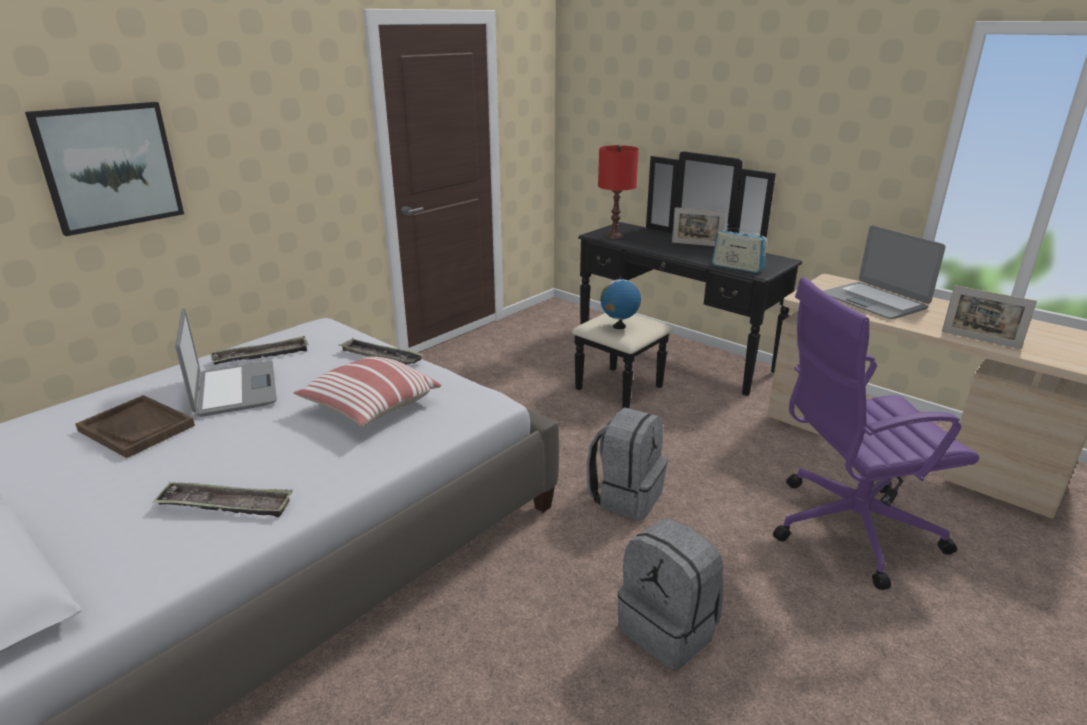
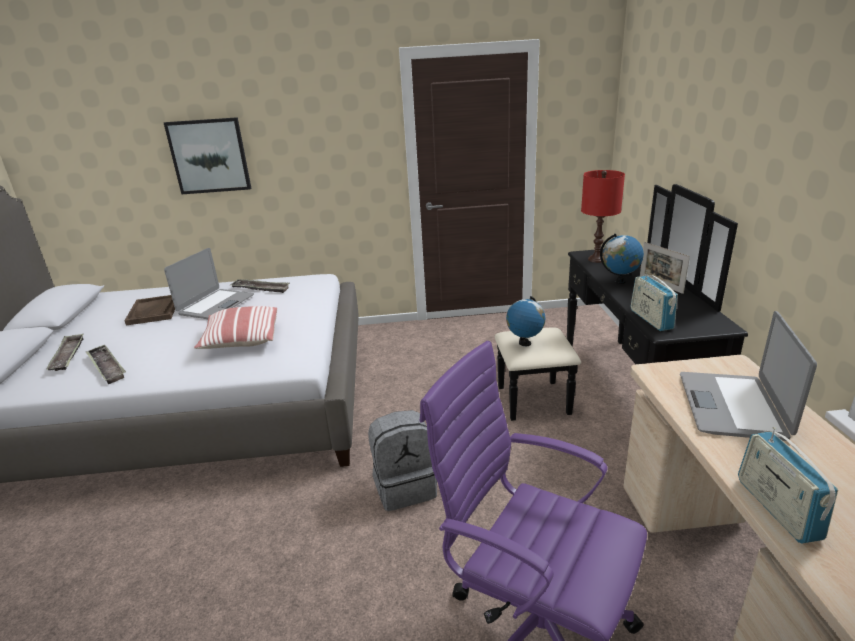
camera: 45 degrees right, 0 degrees up
(381, 357) = (305, 310): tray -> tray (68, 356)
(665, 248) = (619, 281): none -> globe
(669, 629) = (282, 598): grey backpack -> none
(980, 340) = (777, 508): picture frame -> radio

